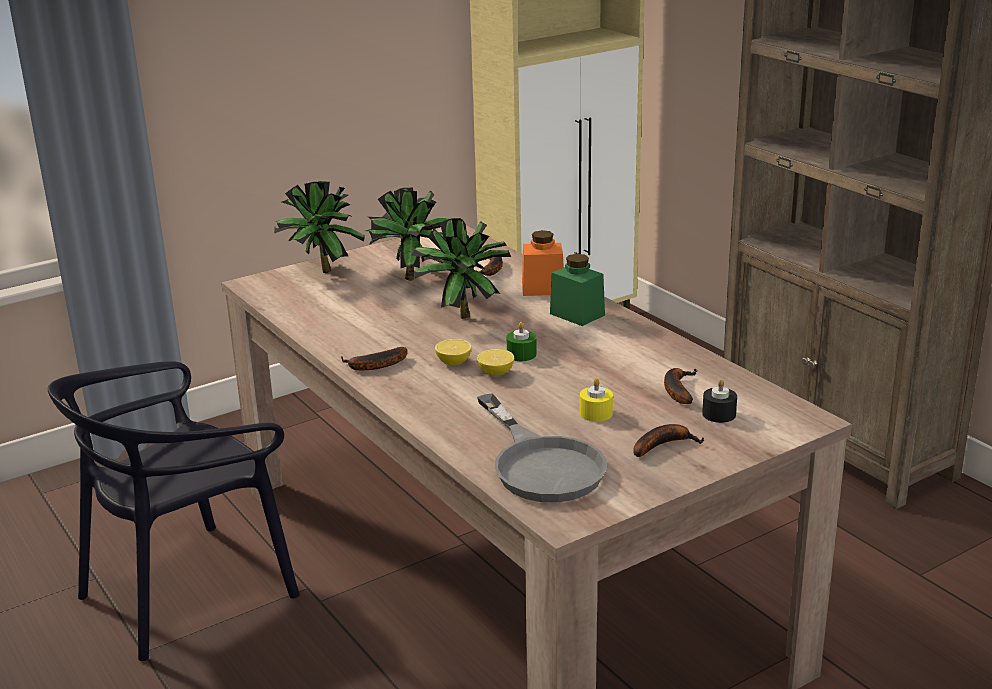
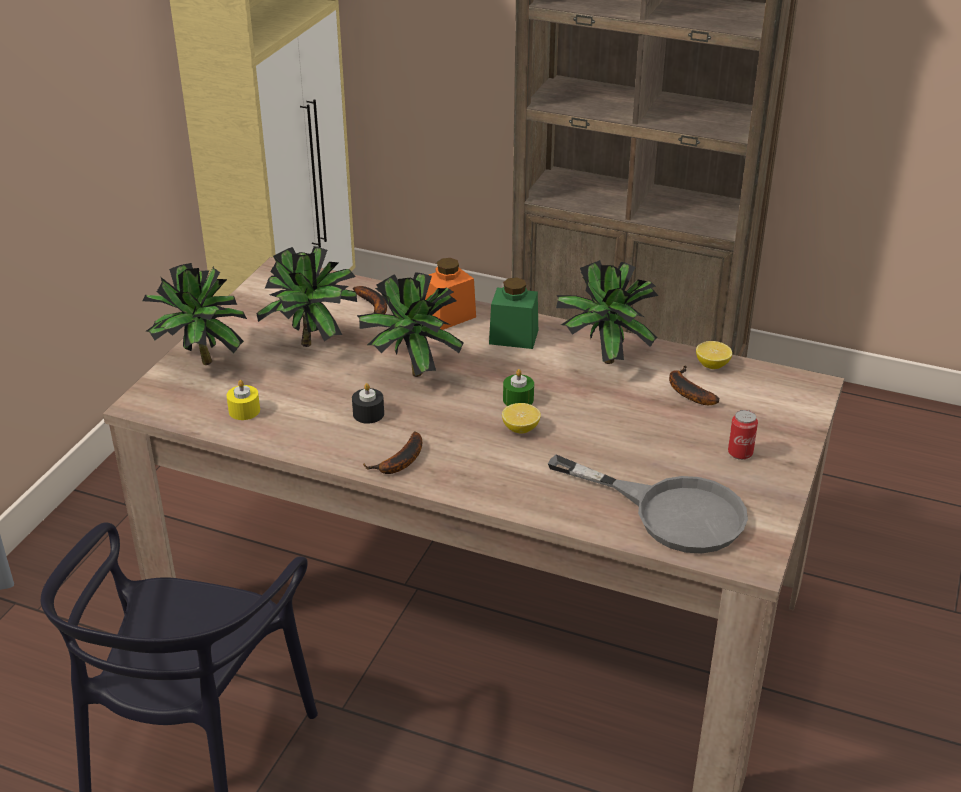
camera: 35 degrees left, 10 degrees up
(453, 362) = (469, 430): lemon -> lemon (712, 365)
(596, 413) = (653, 441): yellow candle -> yellow candle (244, 410)
(631, 348) = (601, 359): none -> potted plant
(663, 445) = (740, 453): banana -> can
(719, 414) = (745, 405): black candle -> black candle (368, 414)

